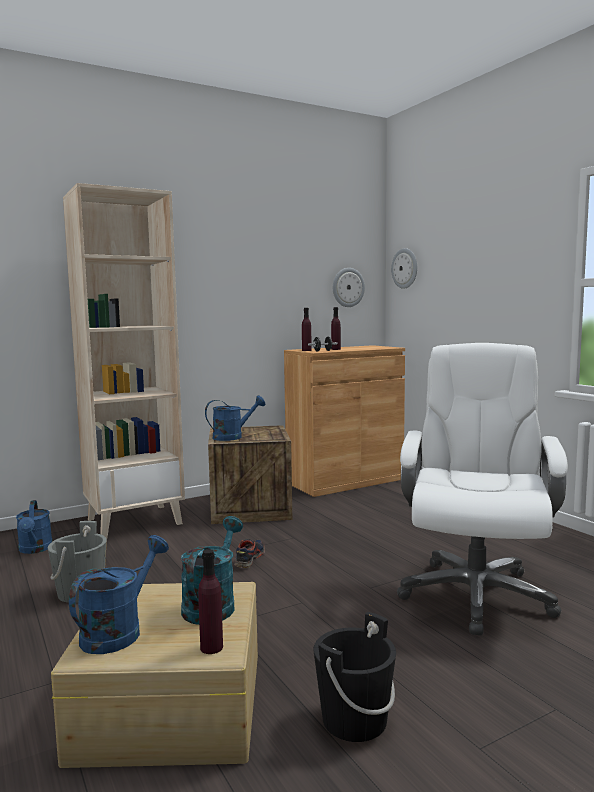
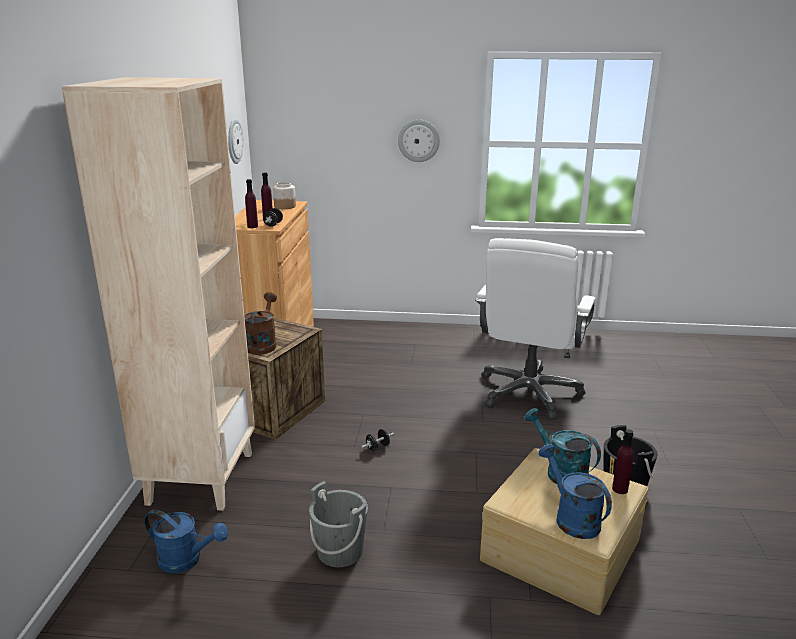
camera: 55 degrees left, 15 degrees up
(233, 437) = (262, 344): blue watering can -> brown watering can
(249, 558) = (377, 447): shoe -> black dumbbell
(374, 347) = (284, 206): none -> jar
(405, 268) = (280, 115): wall clock -> wall clock (418, 140)
(475, 594) = (528, 393): white office chair -> white office chair turned 120 degrees counterclockwise

